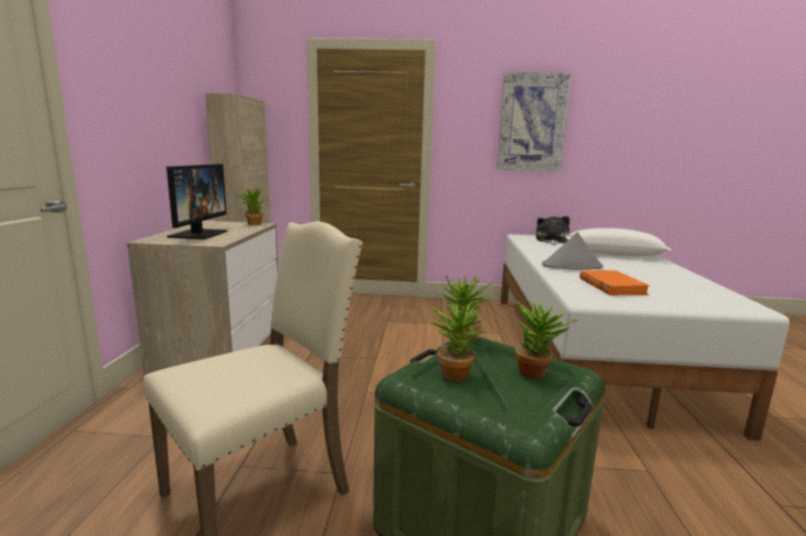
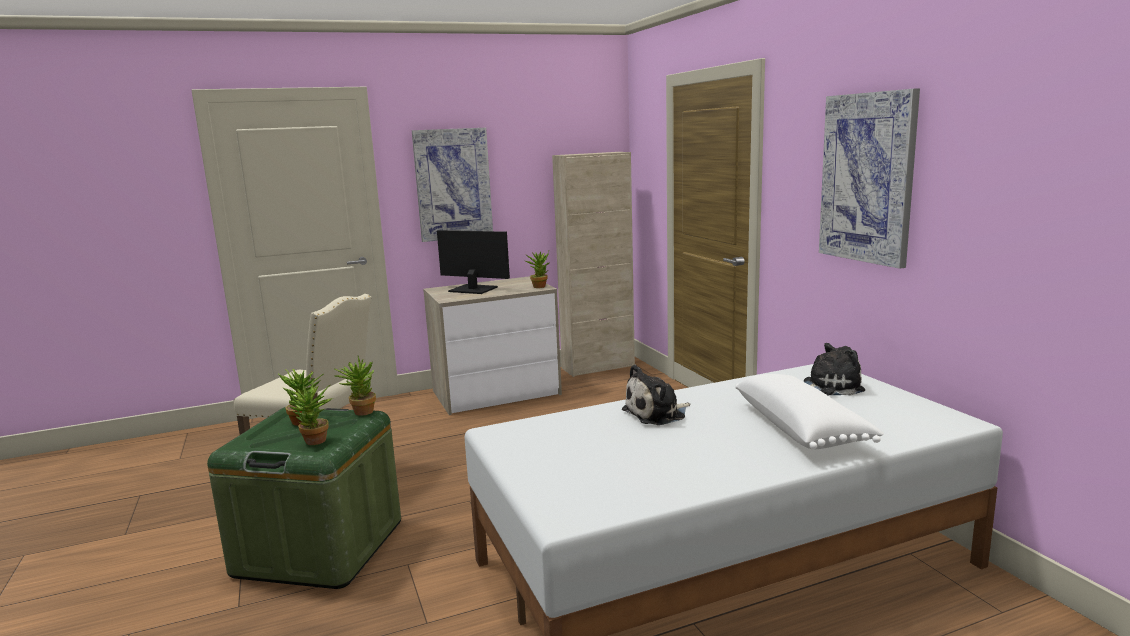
camera: 65 degrees right, 0 degrees up
(136, 107) = (453, 184): none -> picture
(198, 234) = (472, 289): monitor -> monitor turned 135 degrees counterclockwise
(572, 266) = (657, 414): grey hat -> plush toy
(612, 286) = (575, 440): orange book -> none

